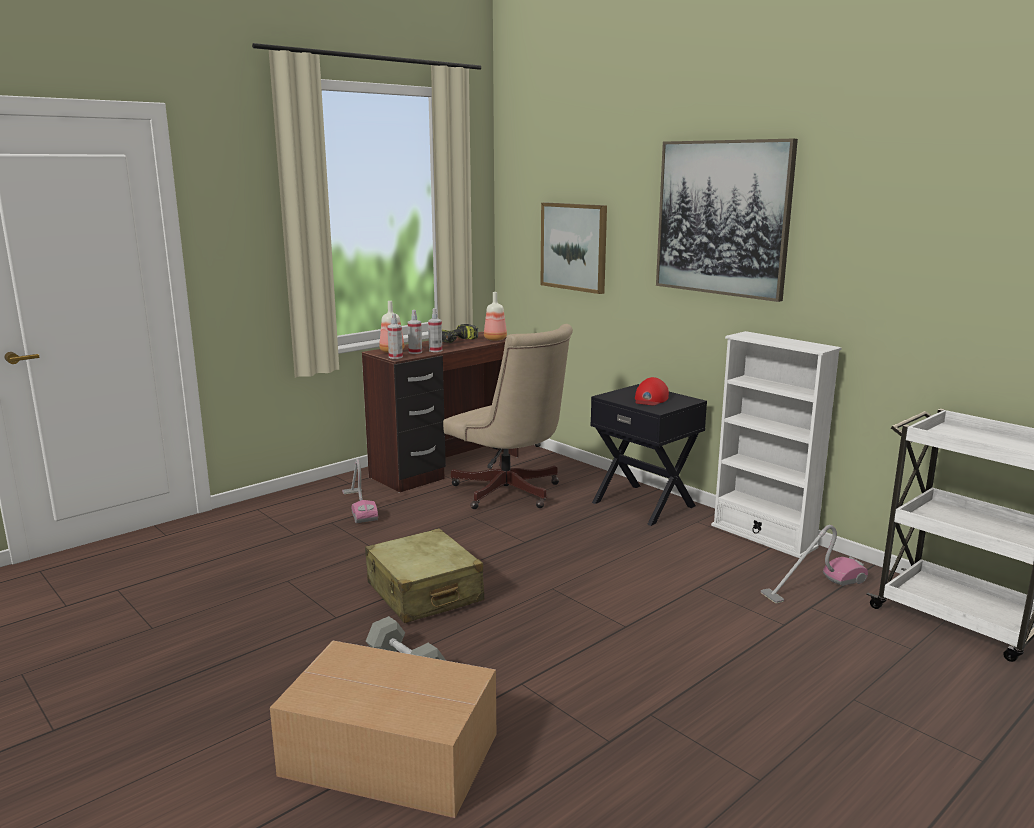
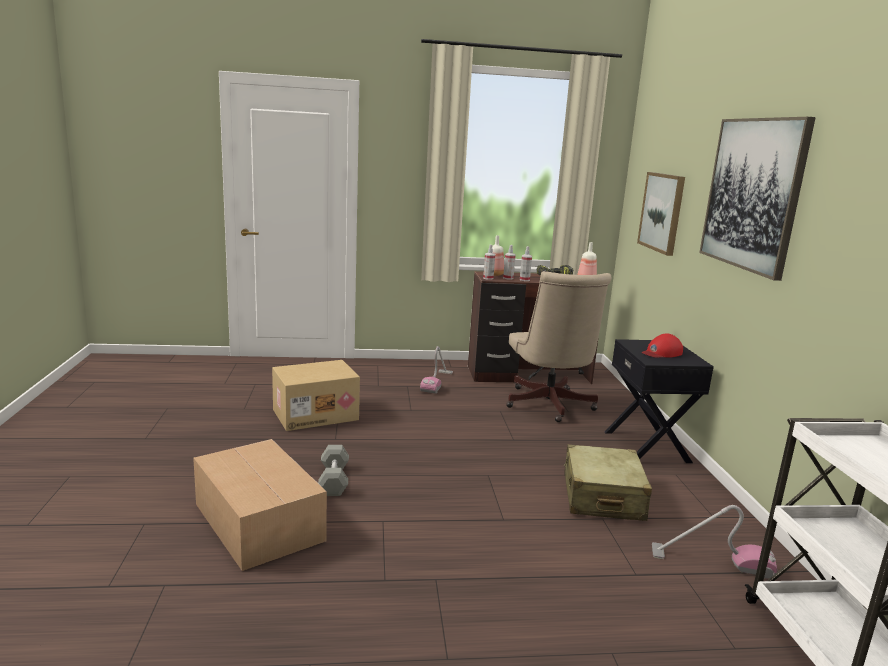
camera: 35 degrees right, 0 degrees up
(266, 597) = (315, 414): none -> cardboard box
(424, 593) = (402, 445): beige suitcase -> beige suitcase (602, 497)
(763, 536) = (723, 507): white bookcase -> none

